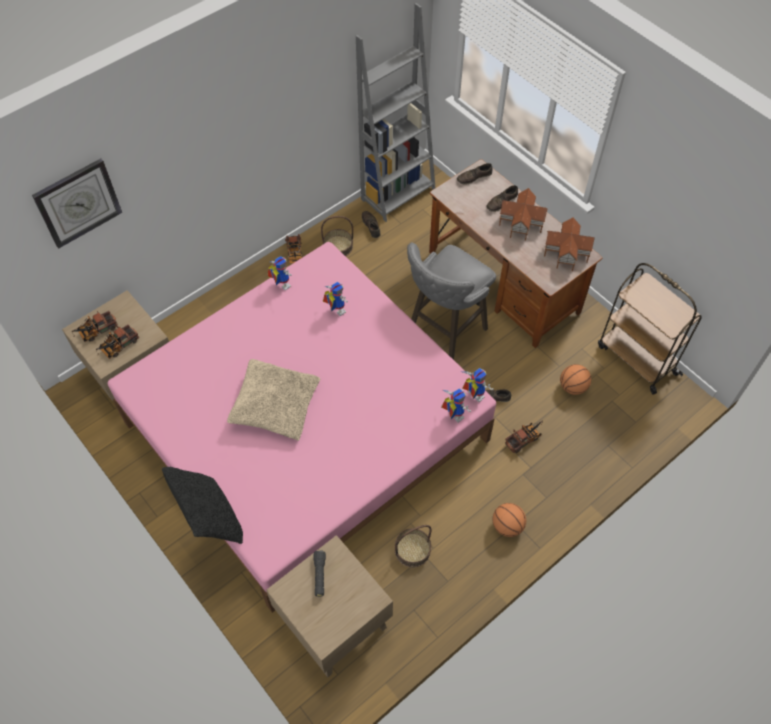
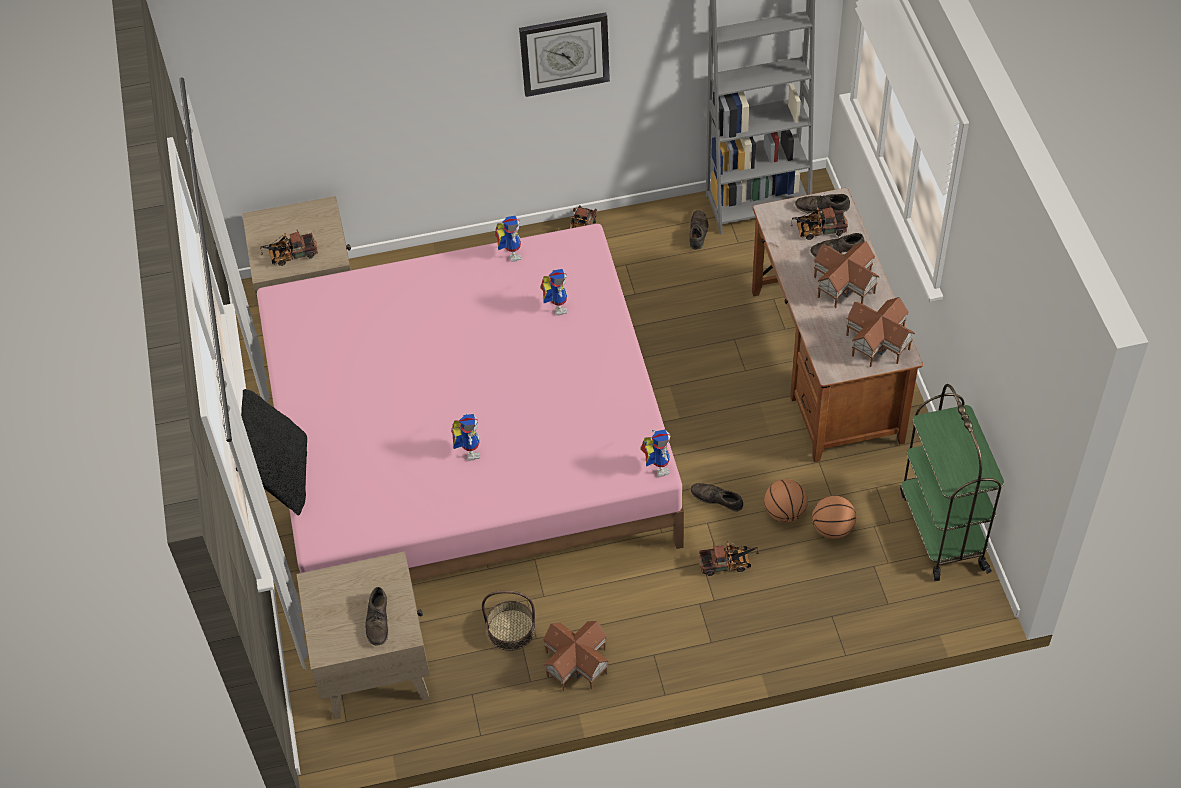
camera: 30 degrees right, 5 degrees down
(78, 203) = (294, 69): wall clock -> wall clock (564, 53)
(96, 331) = (276, 230): toy truck -> toy truck (817, 230)
(276, 406) = (422, 387): beige pillow -> none
(319, 575) = (361, 584): black flashlight -> none
(338, 246) = (640, 243): basket -> none
(349, 598) = (378, 621): none -> brown shoe
(444, 334) = (707, 400): grey stool -> none
(452, 414) = (617, 477): toy robot -> toy robot (468, 449)
(471, 552) = (578, 663): none -> toy house
(507, 526) = (641, 653): basketball -> basketball (784, 512)
(636, 359) = (942, 529): brown cart -> green cart

